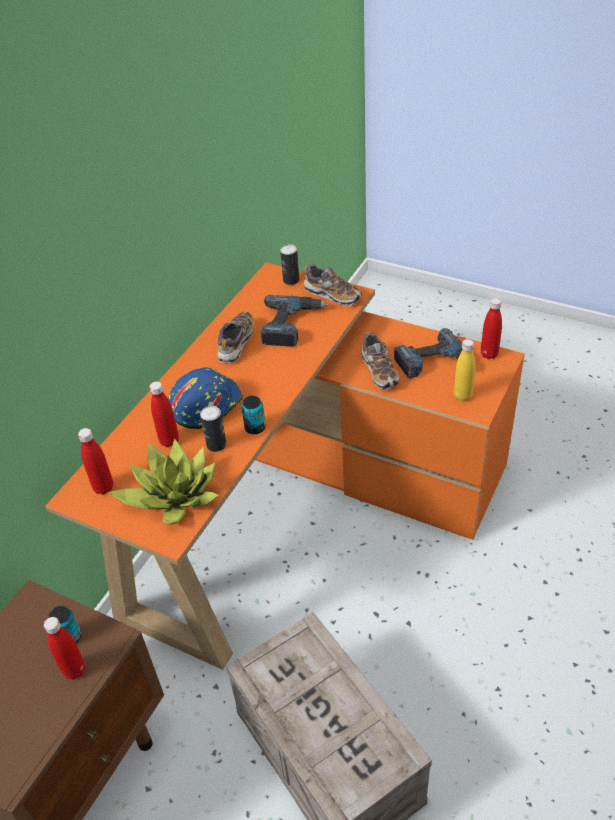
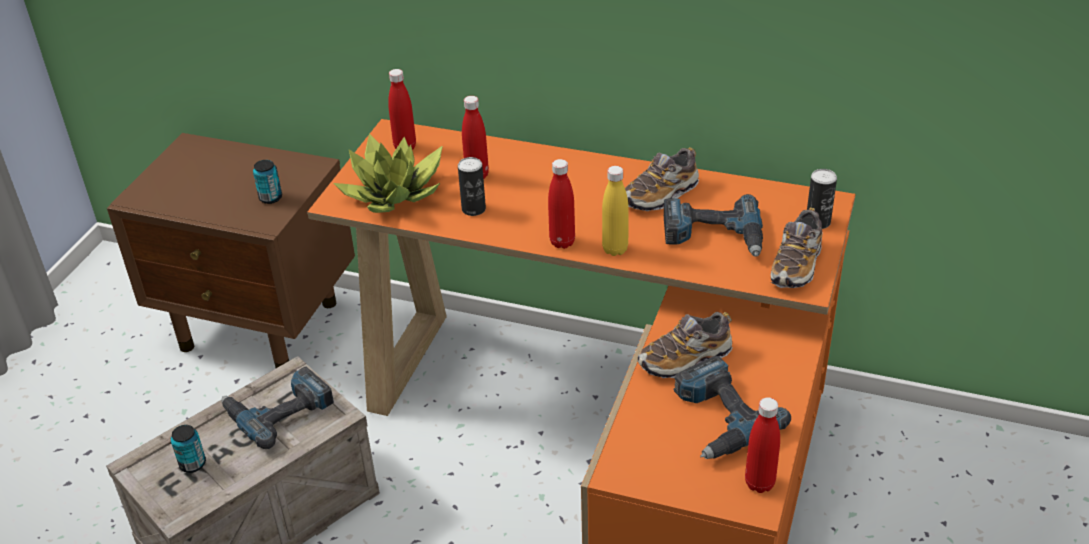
camera: 80 degrees right, 5 degrees down
(74, 670) = (234, 209): red bottle -> red bottle (562, 242)
(204, 404) = (541, 189): blue hard hat -> none
(236, 343) = (660, 195): shoe -> shoe turned 135 degrees clockwise
(255, 428) = (505, 233): can -> can (192, 464)
(293, 678) = (278, 410): none -> power drill
(462, 396) = (649, 454): yellow bottle -> yellow bottle (615, 249)

